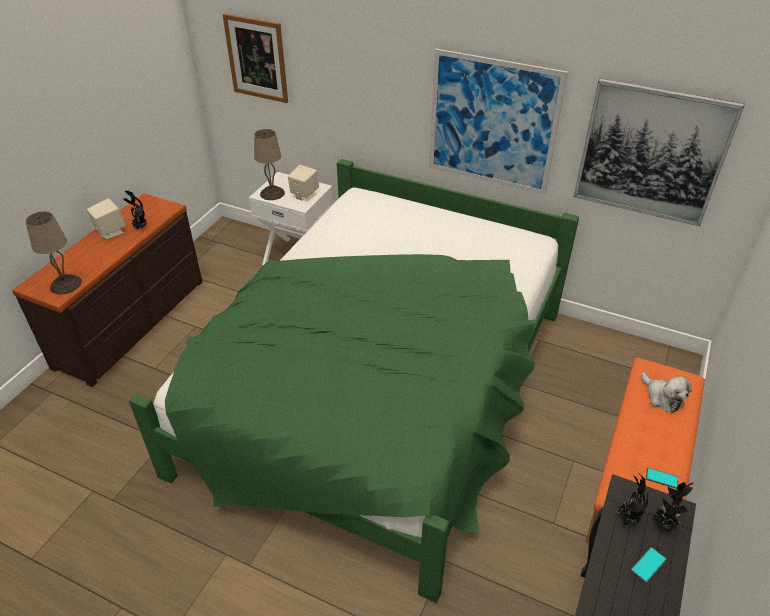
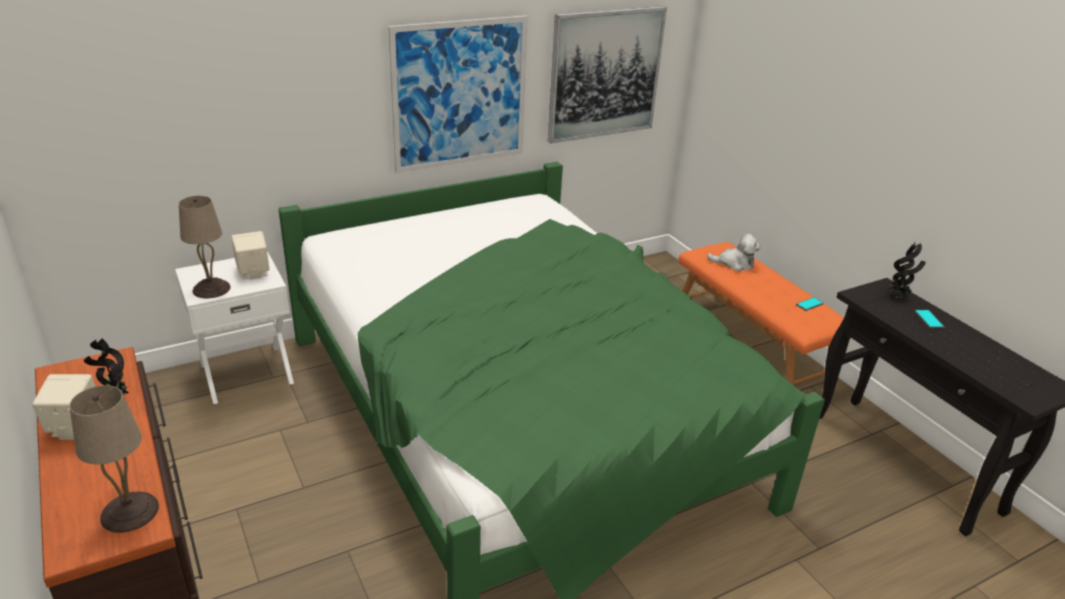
camera: 55 degrees left, 10 degrees down
(257, 58) = (120, 109): picture -> none
(626, 518) = (882, 307): potted plant -> none

